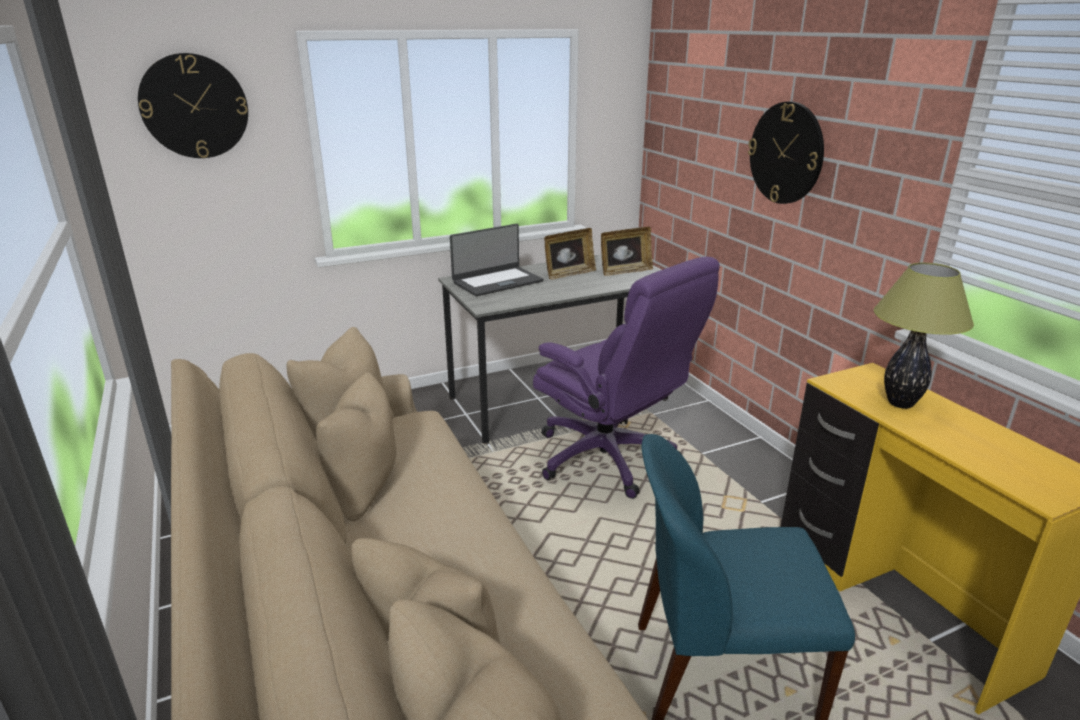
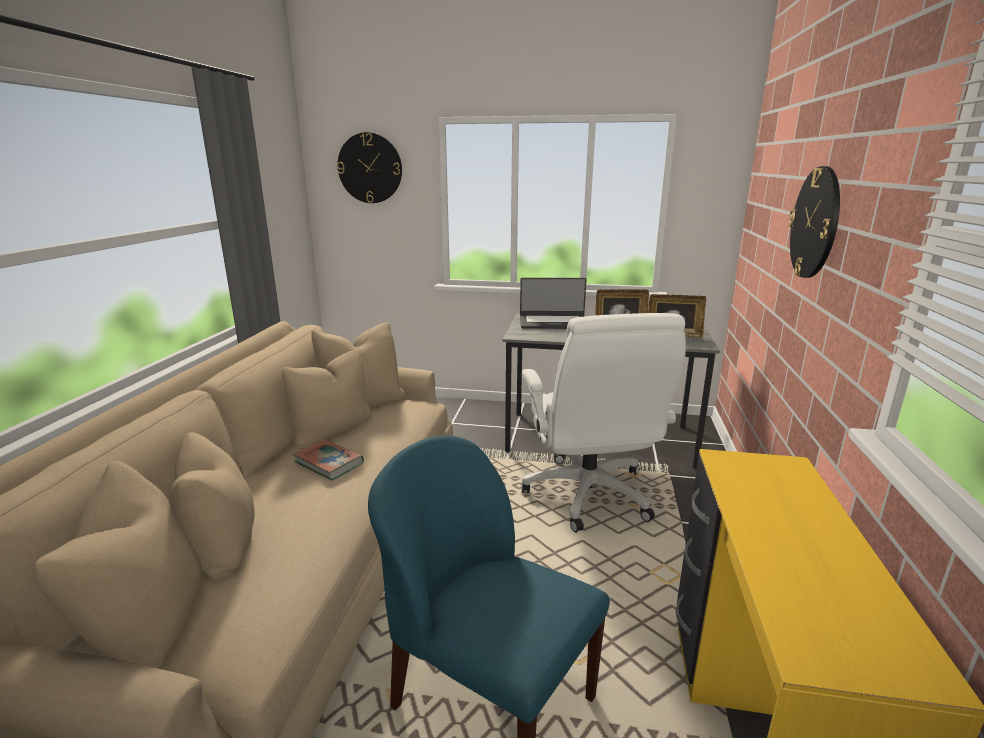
camera: 35 degrees right, 5 degrees down
(423, 521) = (329, 463): none -> book
(612, 462) = (590, 499): purple office chair -> white office chair
(900, 403) = (773, 500): table lamp -> none

